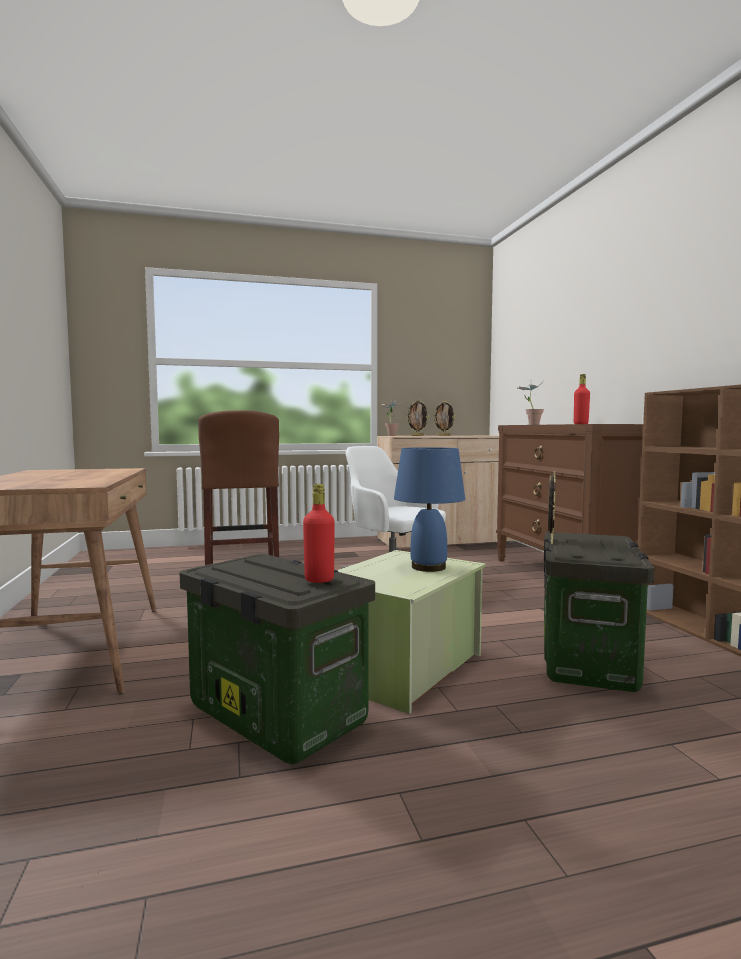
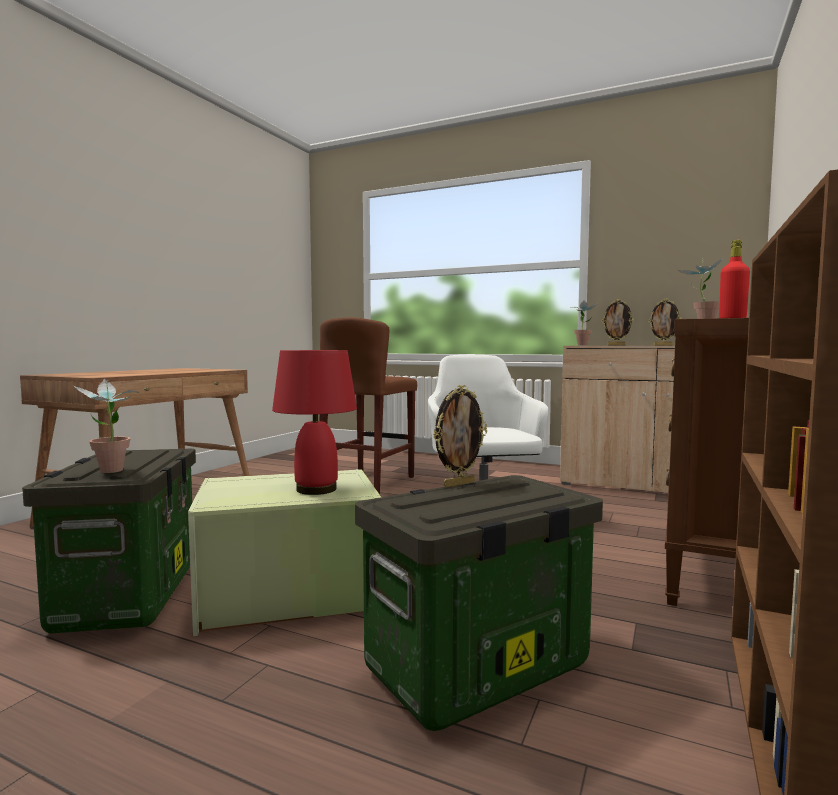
camera: 40 degrees right, 0 degrees up
(319, 580) = (111, 472): red bottle -> potted plant
(429, 567) = (317, 489): blue table lamp -> red table lamp

